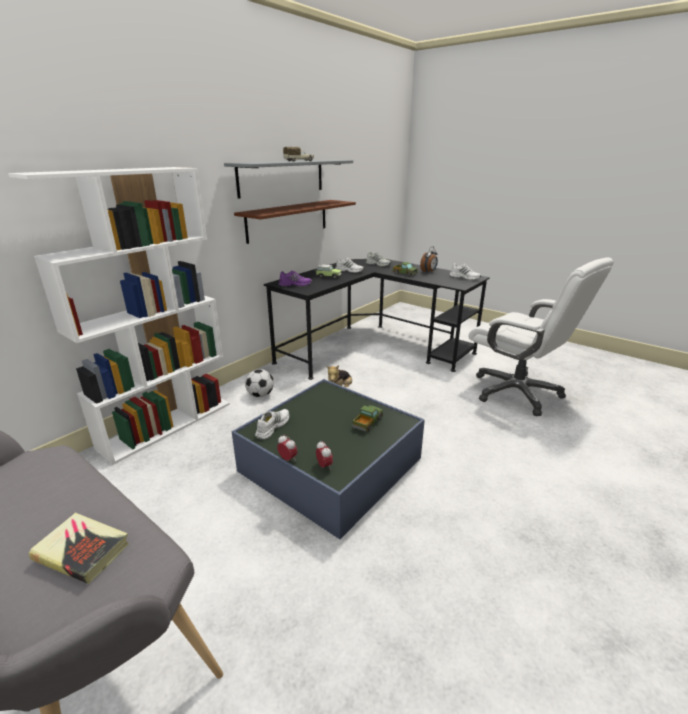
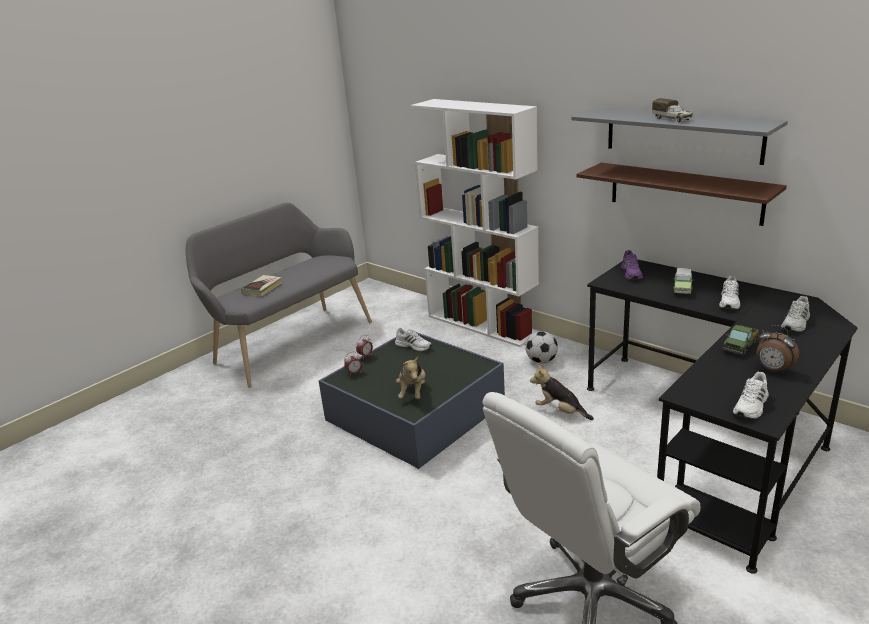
camera: 95 degrees right, 0 degrees up
(367, 423) = (413, 392): toy truck -> plush toy

